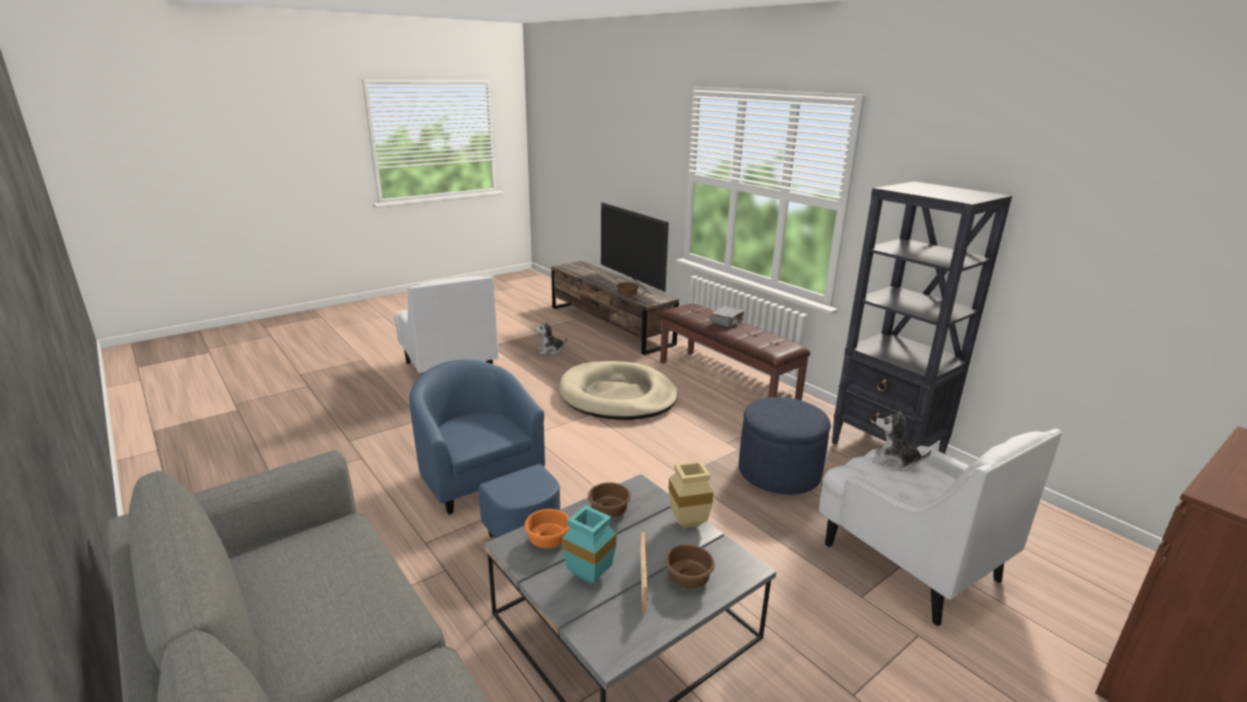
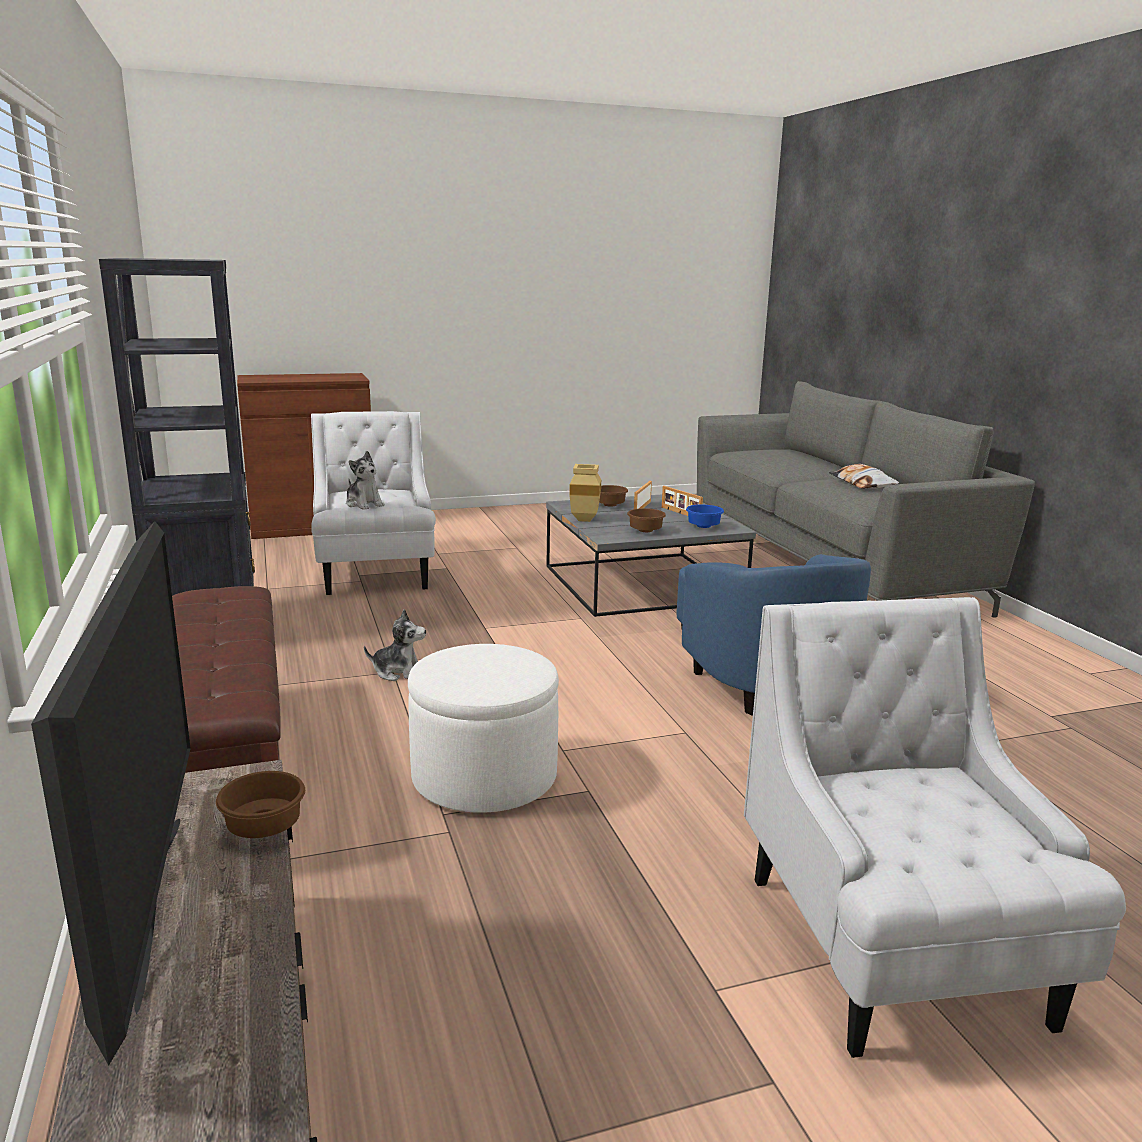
camera: 160 degrees left, 5 degrees down
(301, 626) = (862, 484): none -> pillow
(548, 539) = (703, 527): orange bowl -> blue bowl
(550, 350) = (559, 988): plush toy -> plush toy (399, 672)
(586, 577) = (680, 513): turquoise vase -> picture frame
(617, 396) = (484, 777): beige dog bed -> white ottoman
(727, 322) = (203, 650): grey book -> none
(779, 473) = (379, 634): blue ottoman -> none

